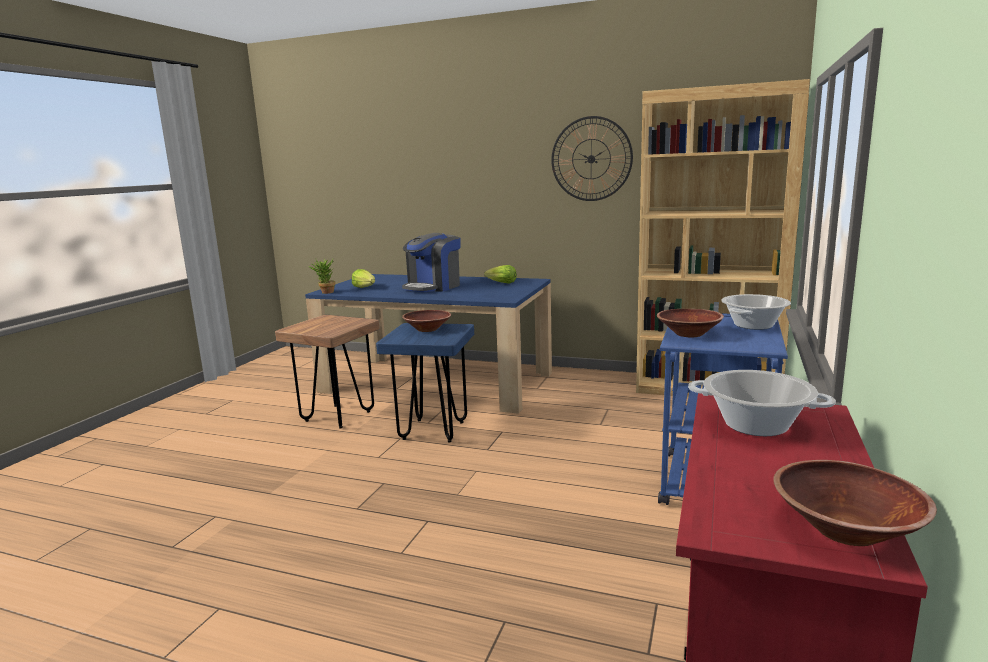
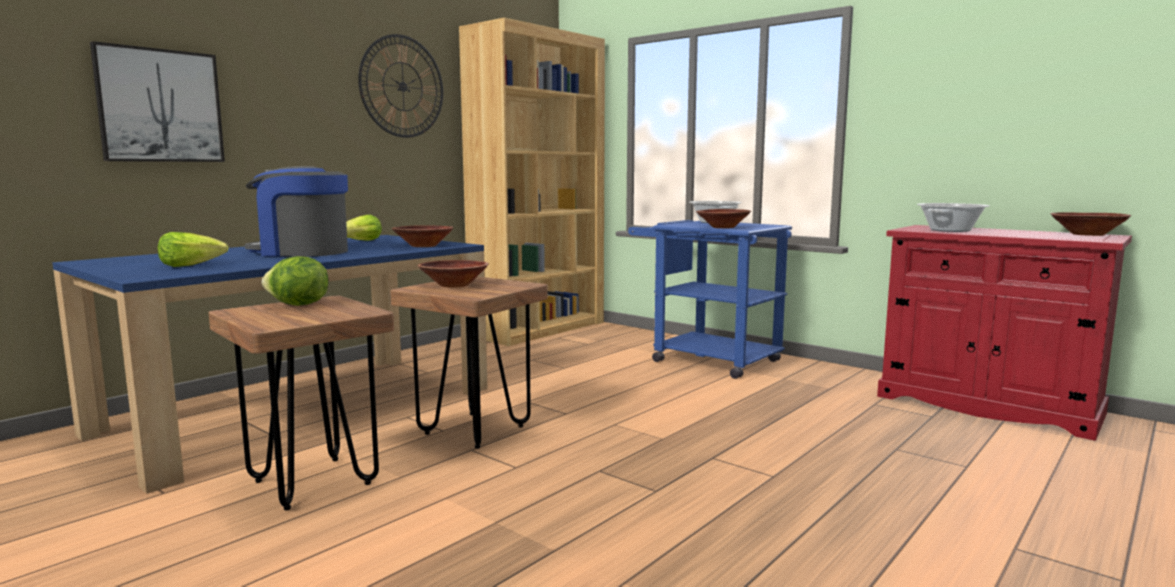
camera: 70 degrees left, 5 degrees down
(325, 293) = (157, 277): potted plant -> none
(343, 321) = (298, 305): none -> lettuce
(426, 190) = (160, 106): none -> picture
(433, 287) = (301, 252): coffee machine -> coffee machine turned 135 degrees clockwise
(433, 431) = (474, 430): blue stool -> brown stool
(489, 296) = (423, 246): none -> brown bowl

